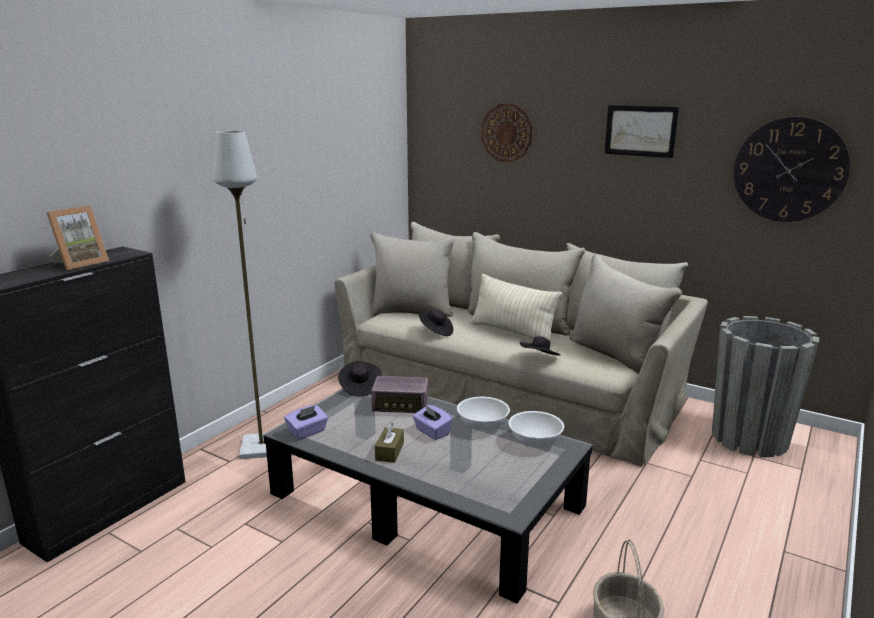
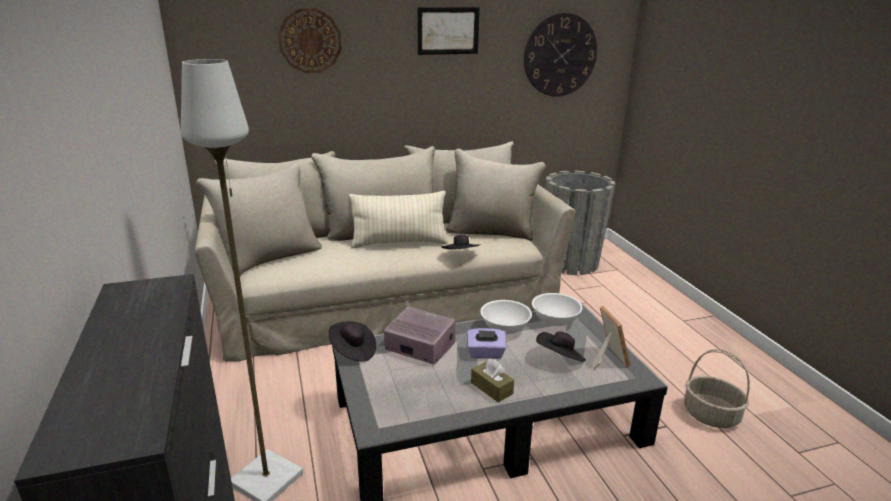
camera: 50 degrees left, 5 degrees up
(80, 263) = (143, 331): picture frame -> picture frame (606, 358)
(307, 432) = (396, 417): purple tissue box -> none
(401, 405) = (419, 347): radio -> radio turned 105 degrees counterclockwise
(436, 332) = (338, 267): black hat -> black hat (560, 358)

